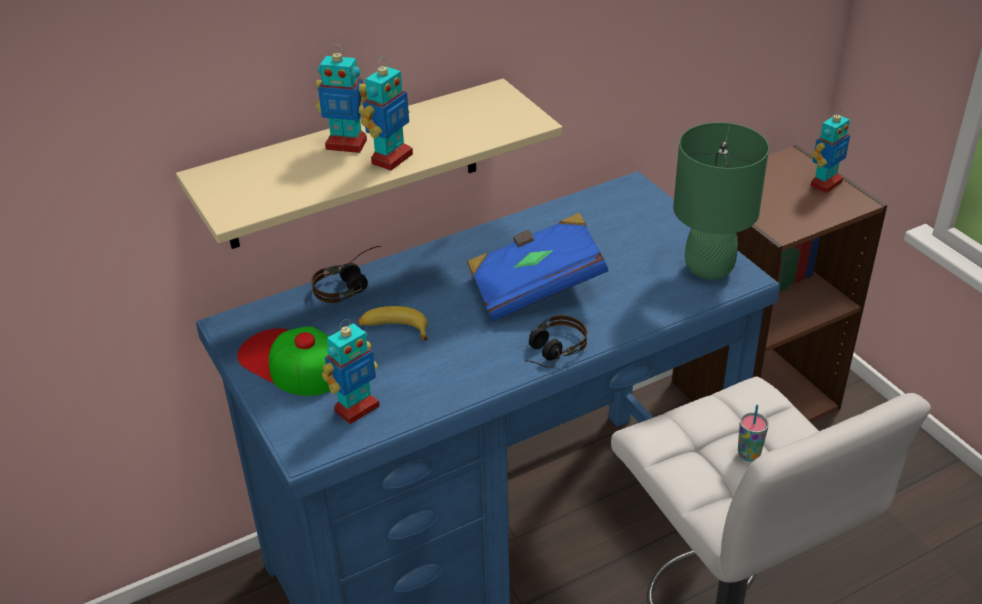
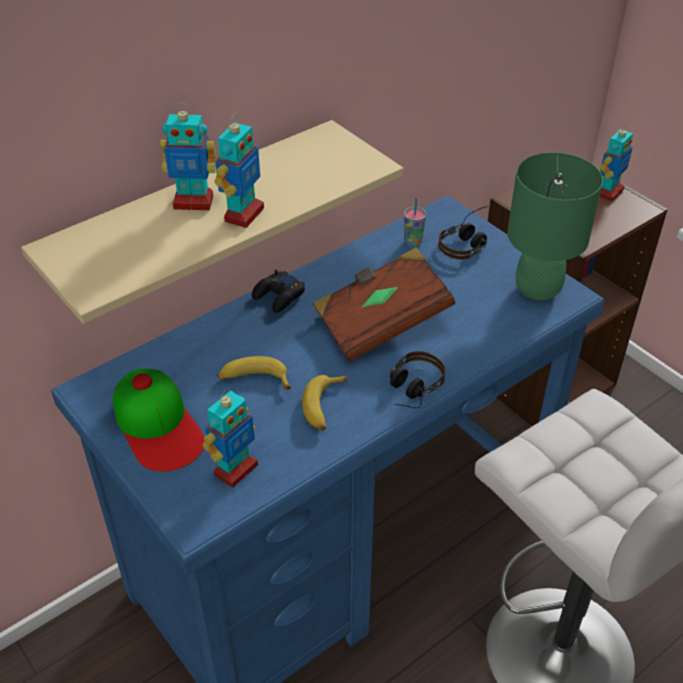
camera: 10 degrees left, 5 degrees up
(291, 362) = (158, 425): cap -> cap turned 150 degrees counterclockwise
(351, 284) = (201, 335): headphones -> headphones (468, 242)
(437, 255) = (279, 296): none -> black game controller
(458, 360) = (324, 407): none -> banana
(535, 287) = (381, 323): blue book -> brown book
(748, 454) = (608, 470): cup -> cup (413, 242)

